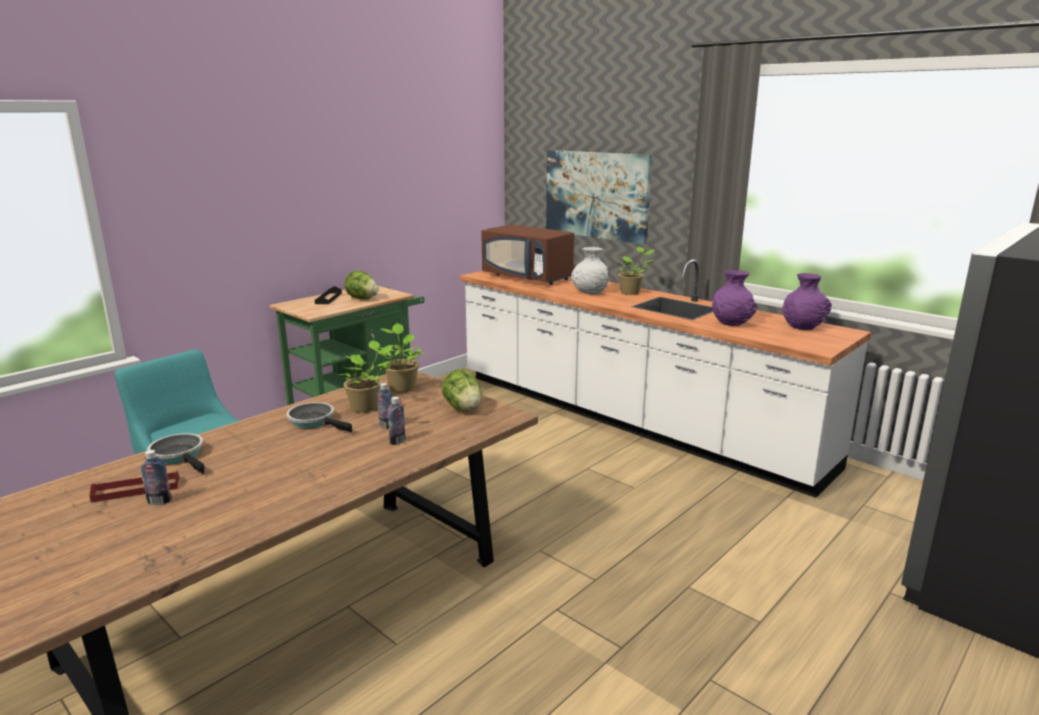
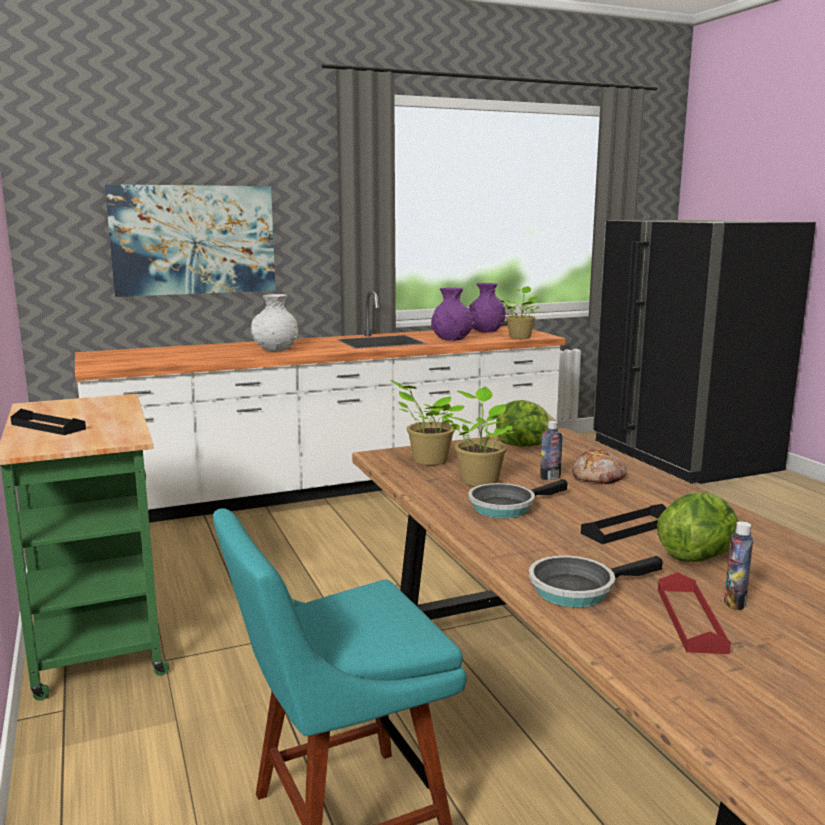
camera: 65 degrees left, 5 degrees down
(284, 460) = (627, 528): none -> black tray
(362, 298) = (98, 413): lettuce -> lettuce (698, 557)
(397, 441) = (599, 477): bottle -> bread
(528, 277) = (162, 355): brown microwave -> none
(631, 292) = (306, 342): potted plant -> potted plant (520, 337)

